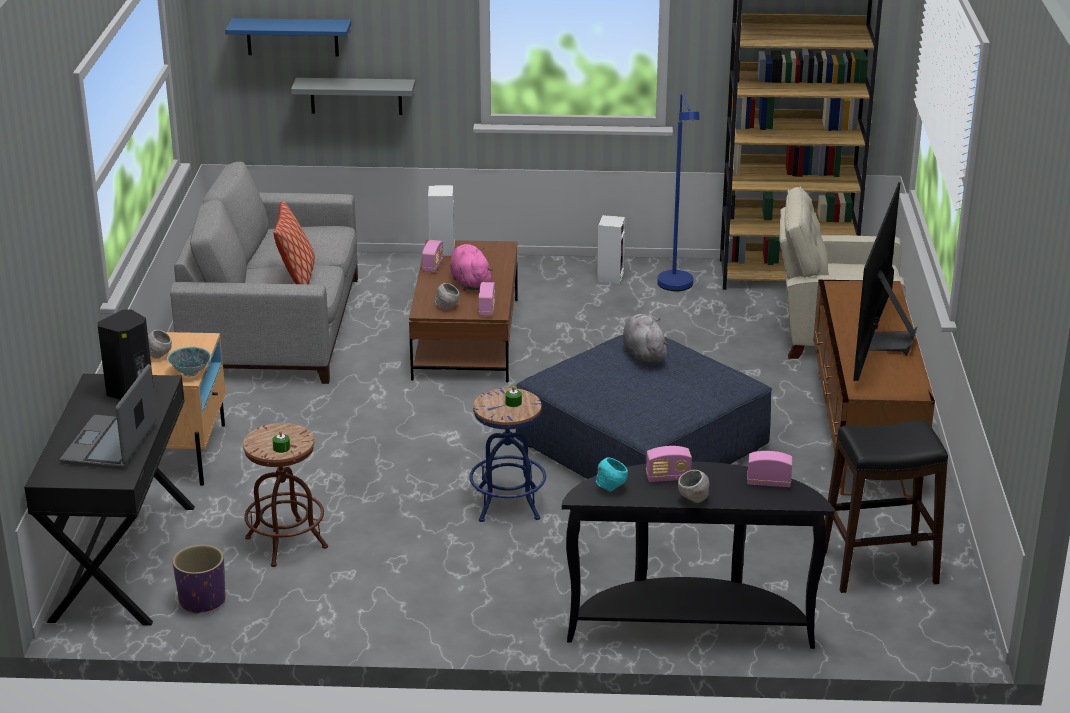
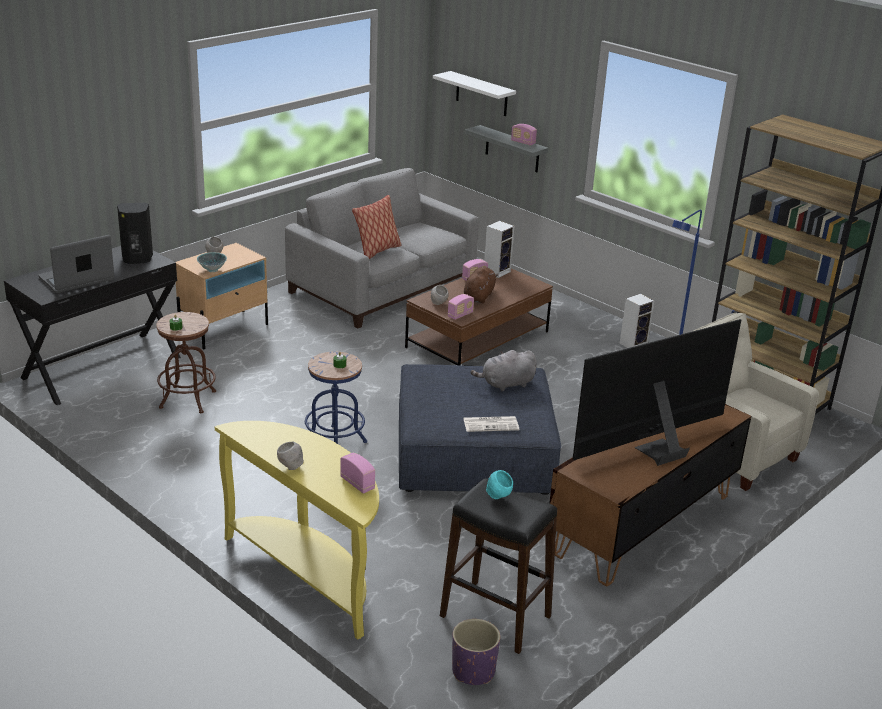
camera: 40 degrees right, 0 degrees up
(202, 601) = (98, 406): purple planter -> purple planter (473, 671)
(292, 37) = (481, 94): blue shelf -> white shelf
(470, 282) = (479, 296): pink plush toy -> brown plush toy
(611, 488) = (259, 433): turquoise bowl -> turquoise bowl (498, 497)
(643, 355) = (506, 384): grey plush toy -> grey plush toy turned 135 degrees counterclockwise
(668, 478) = (303, 445): radio -> radio (523, 142)
(689, 625) = (309, 574): black console table -> yellow console table
(695, 396) = (491, 424): none -> newspaper

